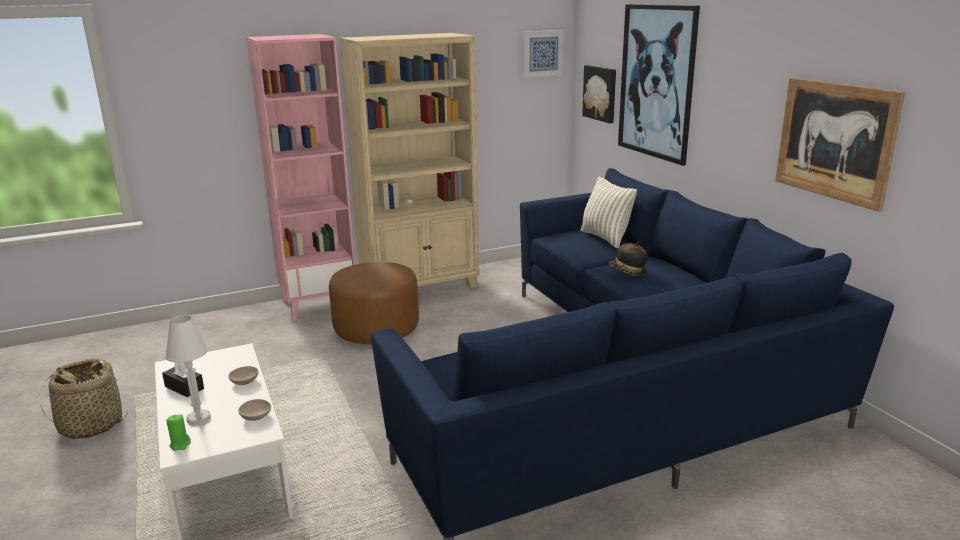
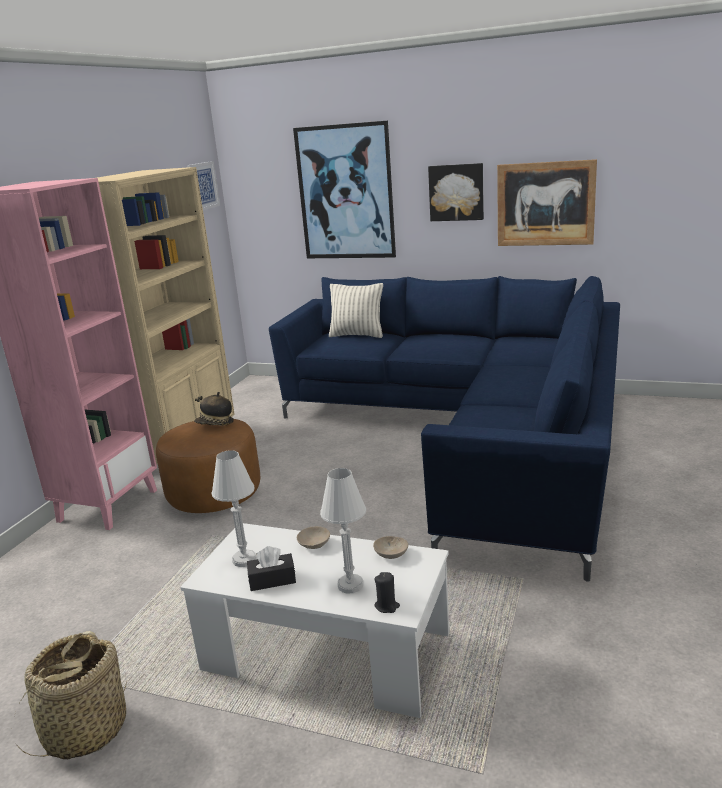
camera: 45 degrees left, 0 degrees up
(180, 444) = (387, 606): green candle -> black candle
(203, 367) = (244, 560): none -> white table lamp
(600, 93) = (269, 215): picture -> picture (456, 192)
(627, 272) = (426, 347): hat -> hat (215, 424)

